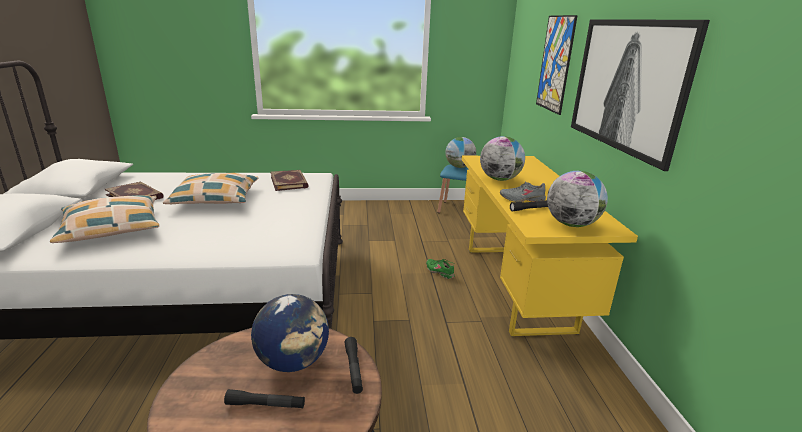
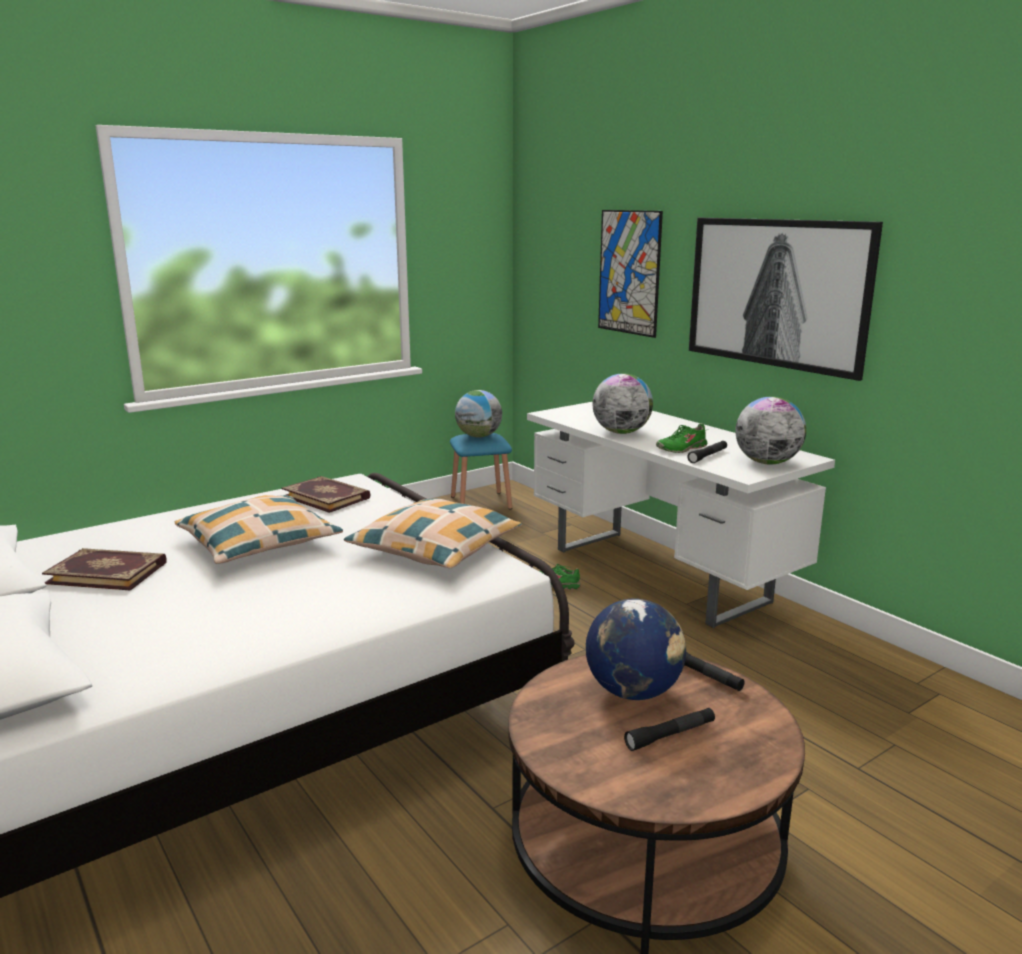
camera: 30 degrees left, 5 degrees down
(111, 228) = (173, 620): pillow -> pillow (435, 548)
(516, 286) = (659, 574): yellow desk -> white desk
(522, 199) = (681, 449): grey shoe -> green shoe

